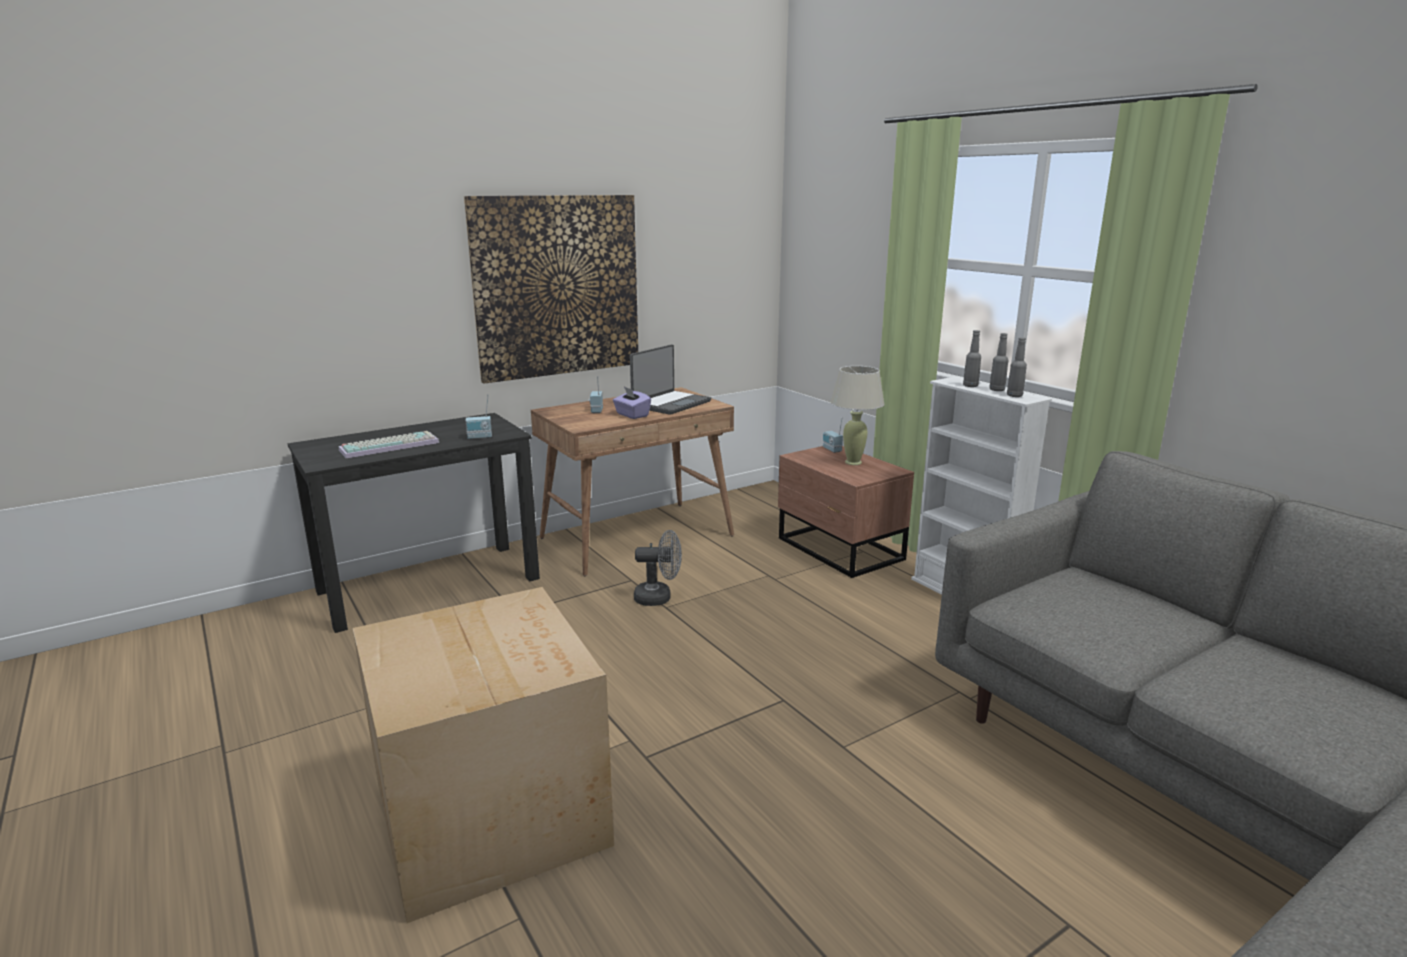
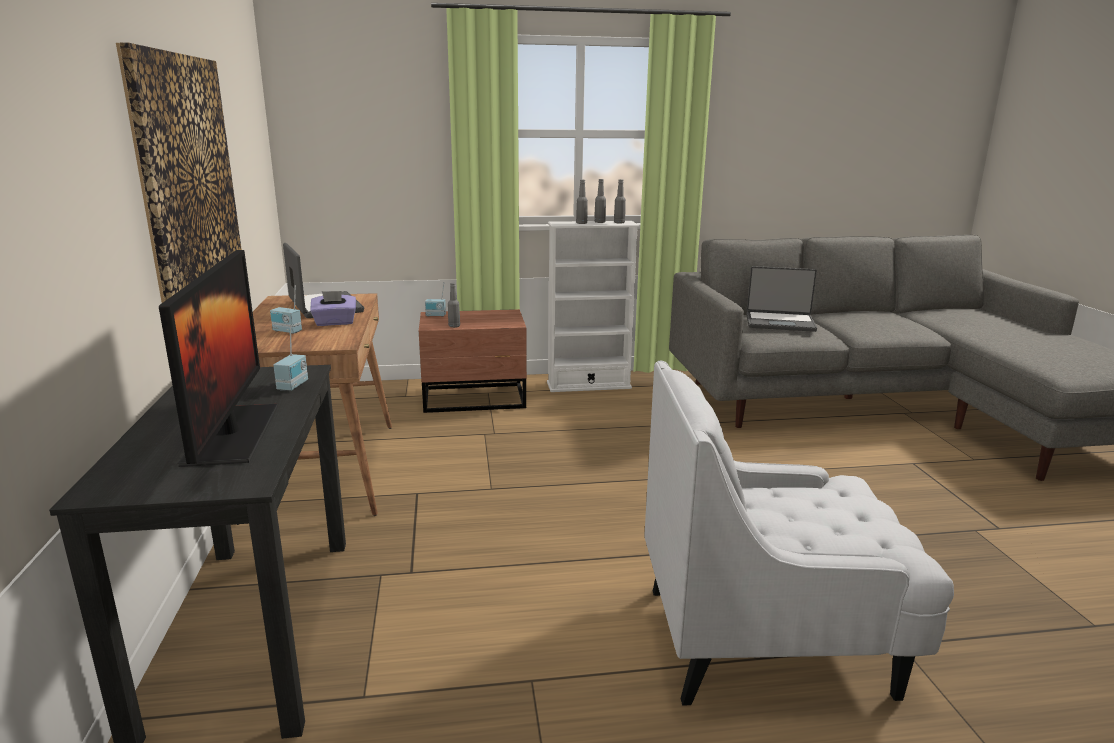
camera: 65 degrees left, 0 degrees up
(390, 445) = (232, 434): keyboard -> monitor
(493, 812) = (768, 640): cardboard box -> white armchair
(659, 598) = (470, 487): grey fan -> none
(811, 462) = (454, 326): none -> grey bottle
(853, 462) = (475, 317): beige table lamp -> none
(1101, 607) = (780, 322): none -> laptop

